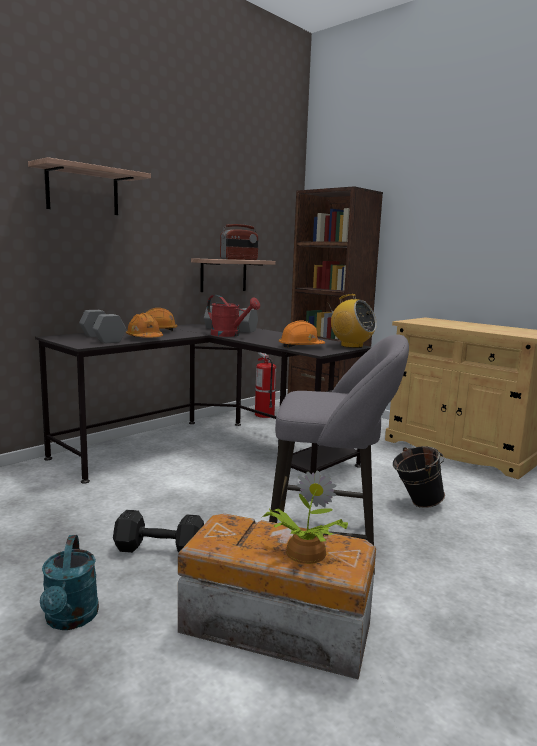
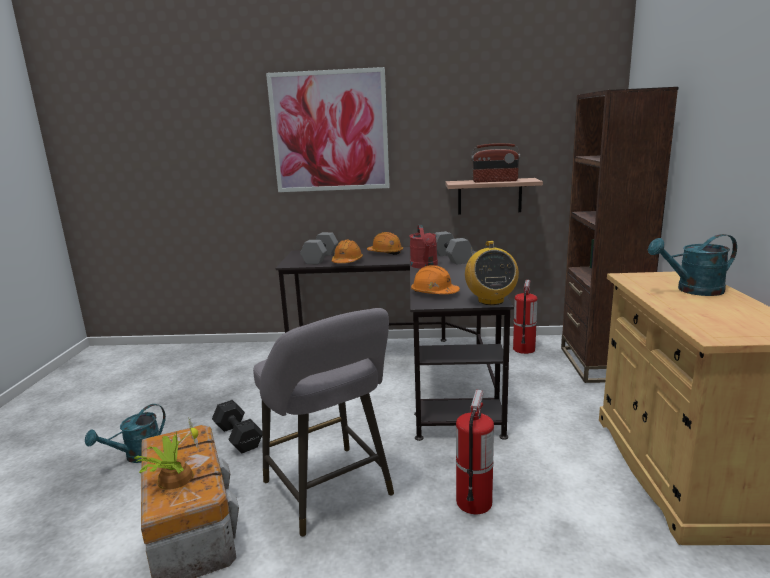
camera: 50 degrees right, 5 degrees up
(82, 191) = (329, 132): shelf -> picture
(415, 504) = (474, 502): black bucket -> fire extinguisher
(456, 323) = (692, 290): none -> turquoise watering can

